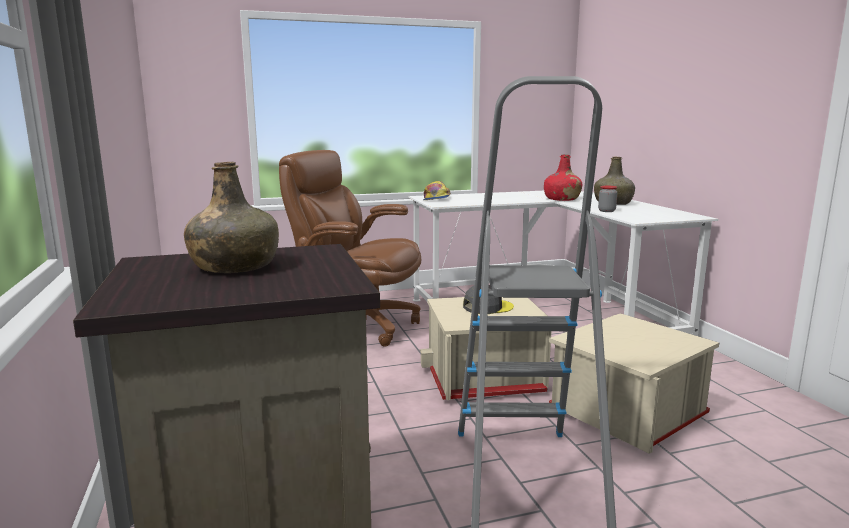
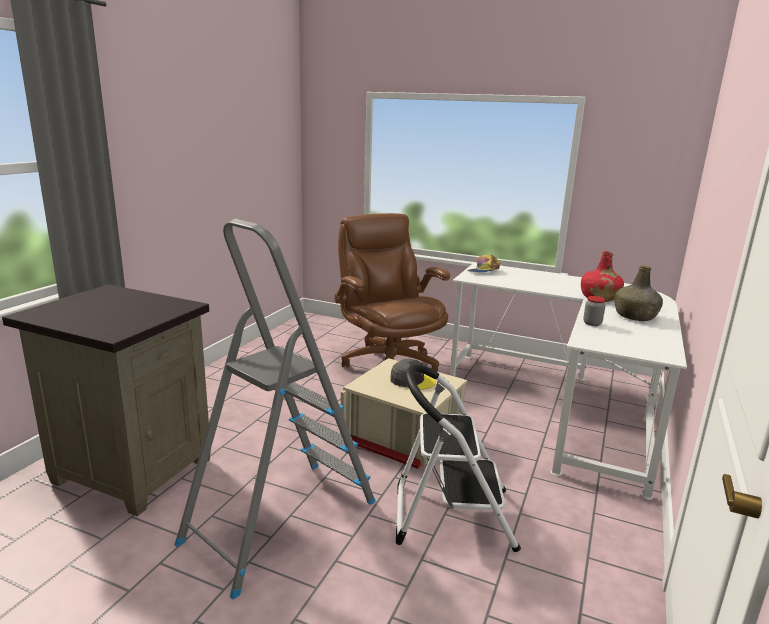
camera: 40 degrees right, 5 degrees up
(235, 267) = (120, 305): green bottle -> none
(624, 413) = (449, 515): beige storage box -> step ladder

